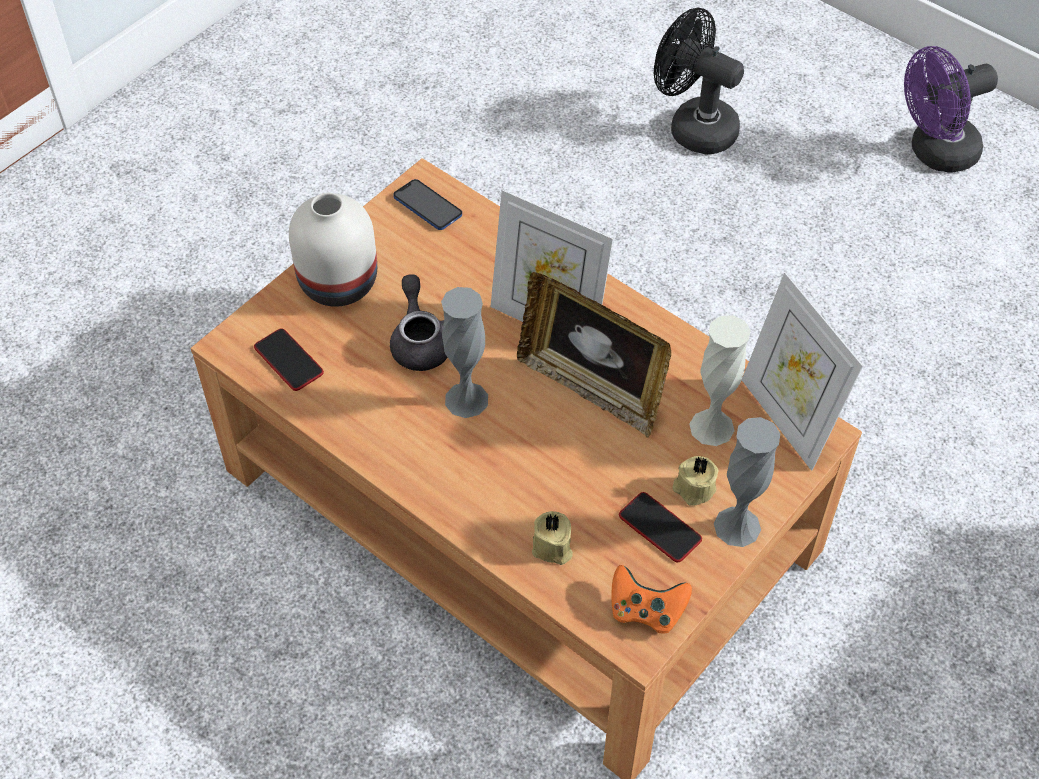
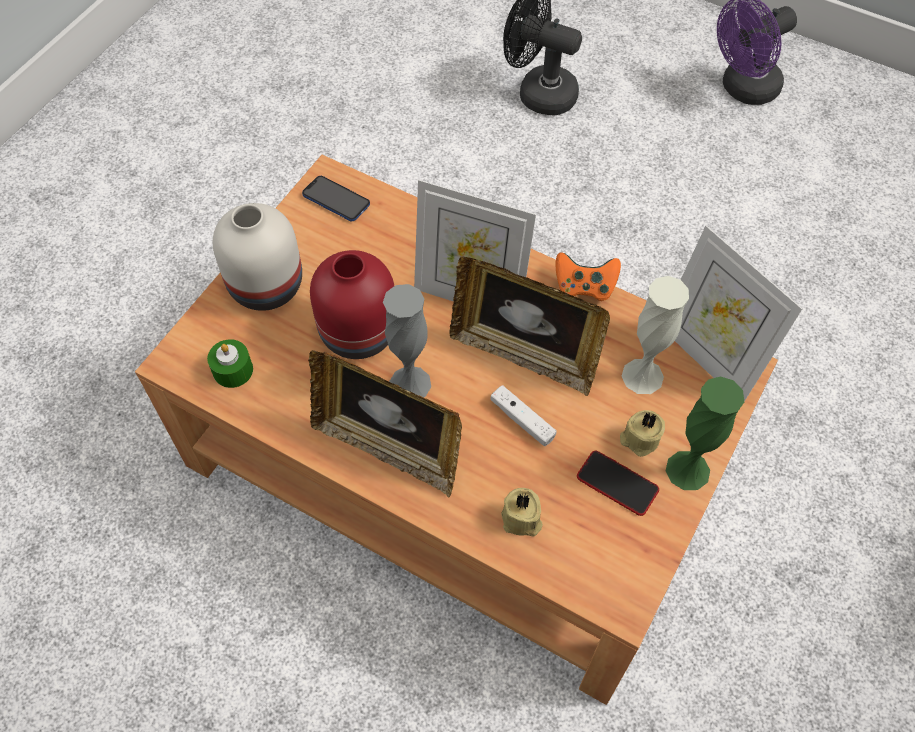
camera: 10 degrees left, 5 degrees up
(288, 360) = (233, 370): phone -> green candle
(422, 341) = (356, 331): grey teapot -> red vase
(431, 459) = (388, 448): none -> picture frame
(575, 452) = (522, 420): none -> white game controller
(646, 610) = (622, 569): orange game controller -> orange game controller (584, 286)
(737, 526) = (687, 470): grey vase -> green vase

